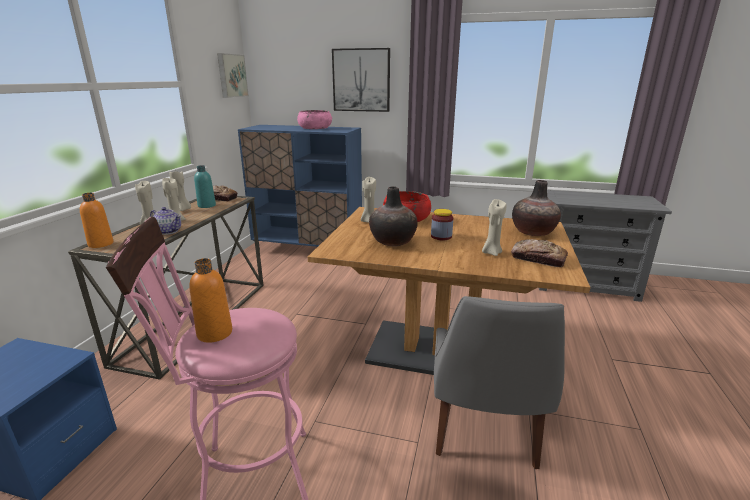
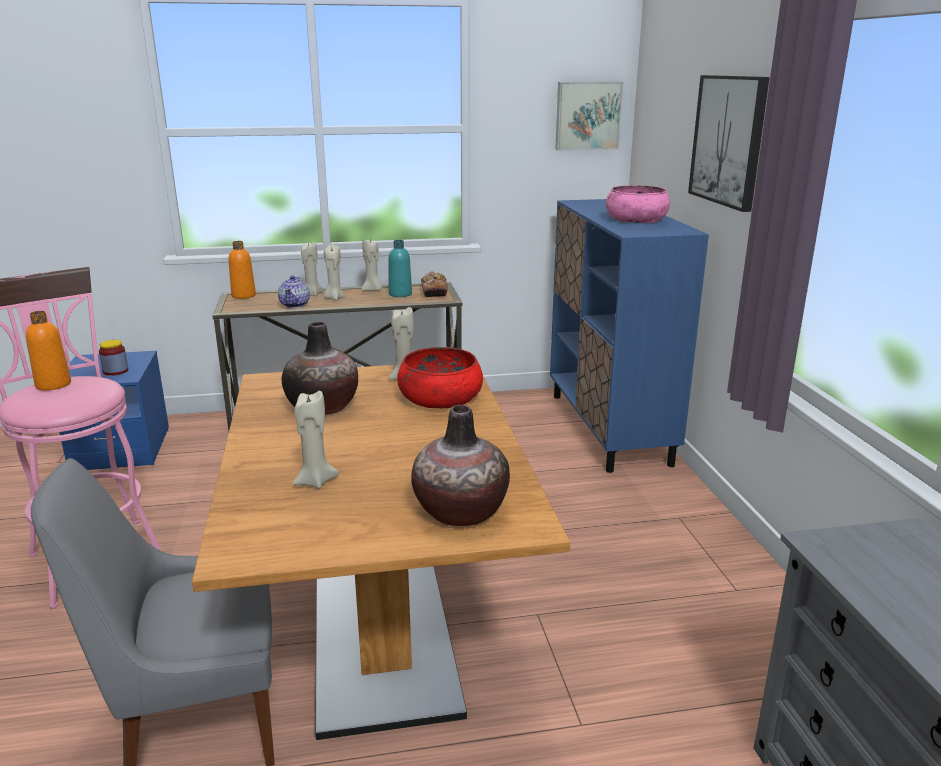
camera: 65 degrees right, 0 degrees up
(441, 236) = (369, 434): jar -> jar (115, 371)
(538, 259) = (305, 524): bread -> none

